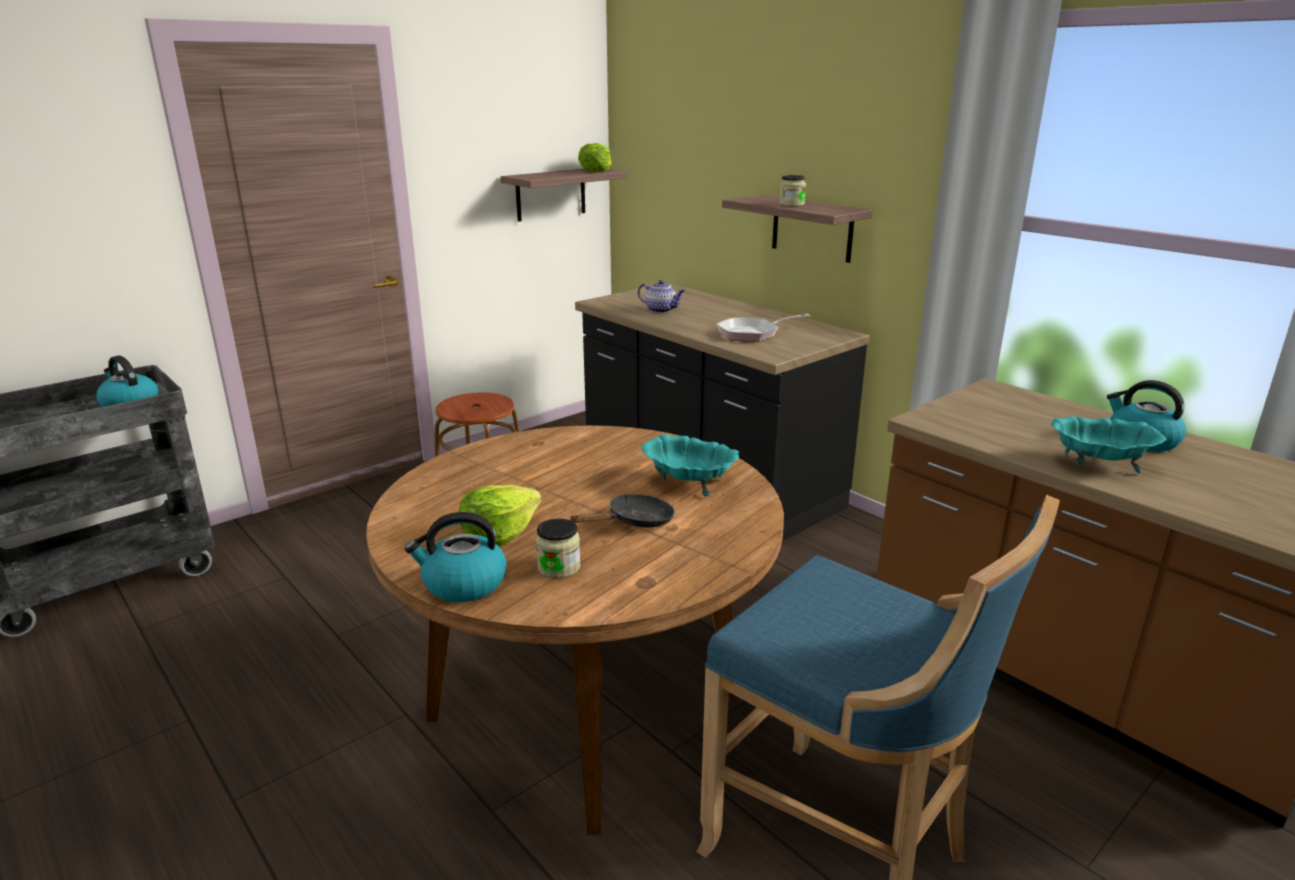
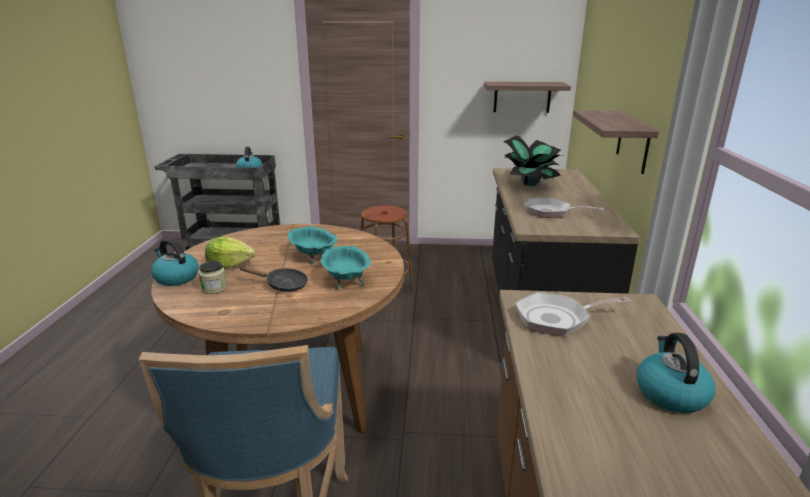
camera: 45 degrees right, 0 degrees up
(596, 170) = (553, 83): lettuce -> none
(661, 310) = (530, 184): teapot -> potted plant
(791, 204) = (607, 119): jar -> none
(980, 423) = (557, 318): none -> frying pan
(1098, 464) = (575, 386): turquoise bowl -> turquoise bowl (313, 256)

